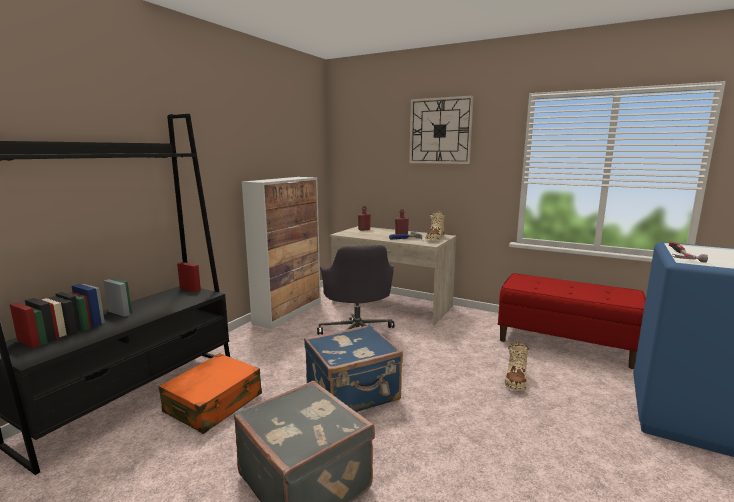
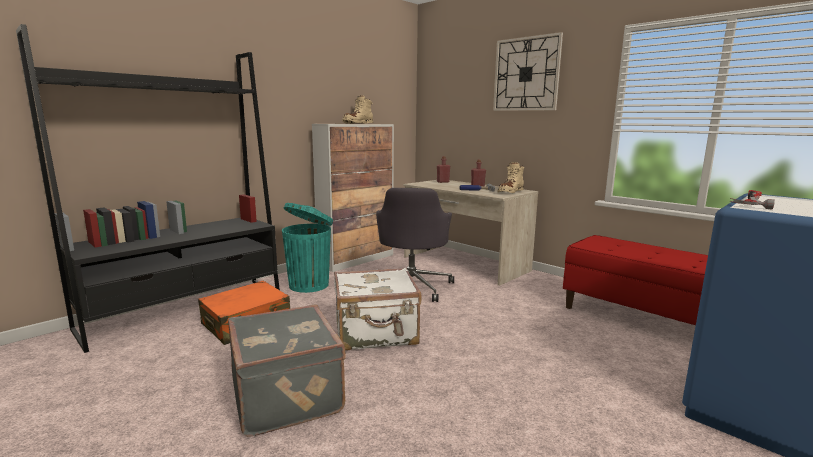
camera: 15 degrees right, 0 degrees up
(256, 347) = (310, 285): none -> turquoise trash can
(353, 394) = (376, 334): blue suitcase -> white suitcase
(515, 380) = (559, 345): beige boot -> beige boot (357, 123)

